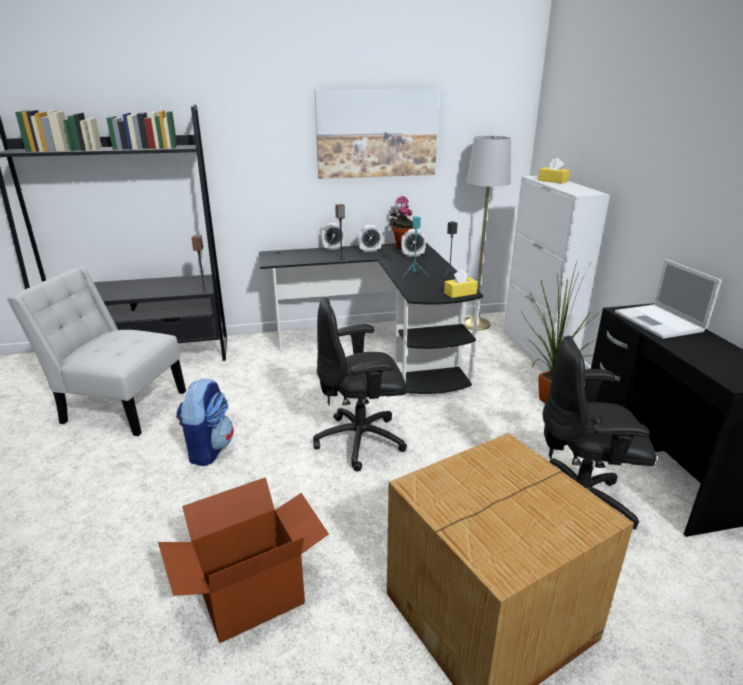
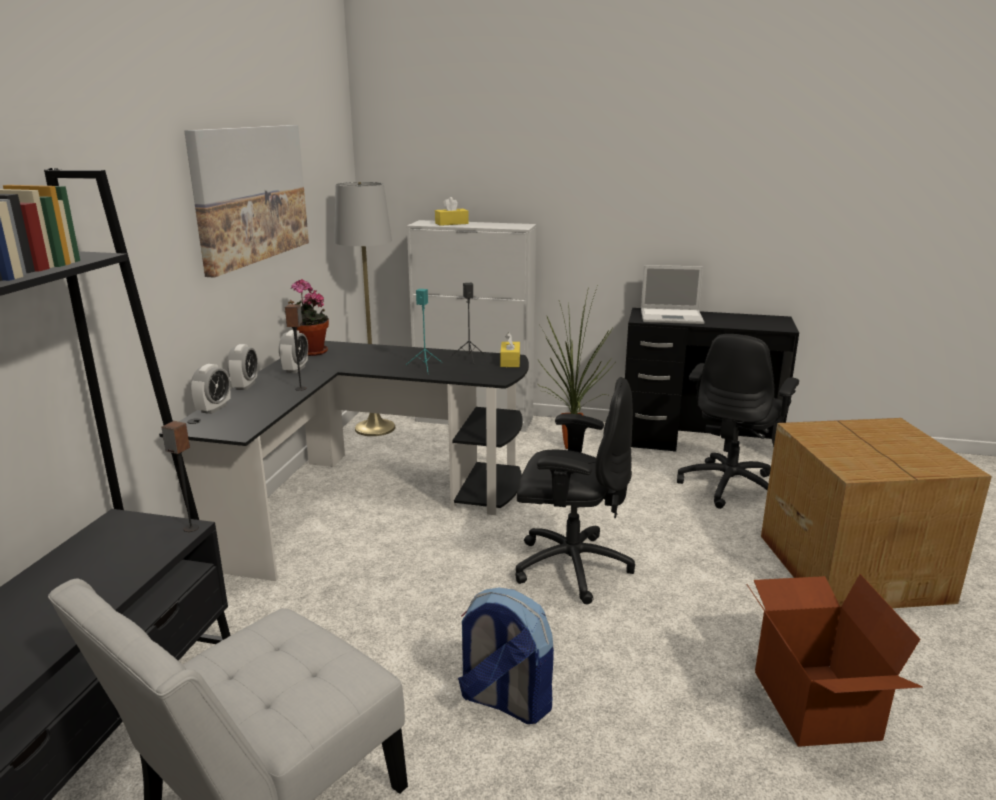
camera: 65 degrees left, 5 degrees down
(361, 441) = (570, 566): black office chair -> black office chair turned 90 degrees counterclockwise
(412, 255) = (354, 354): alarm clock -> alarm clock (214, 409)

